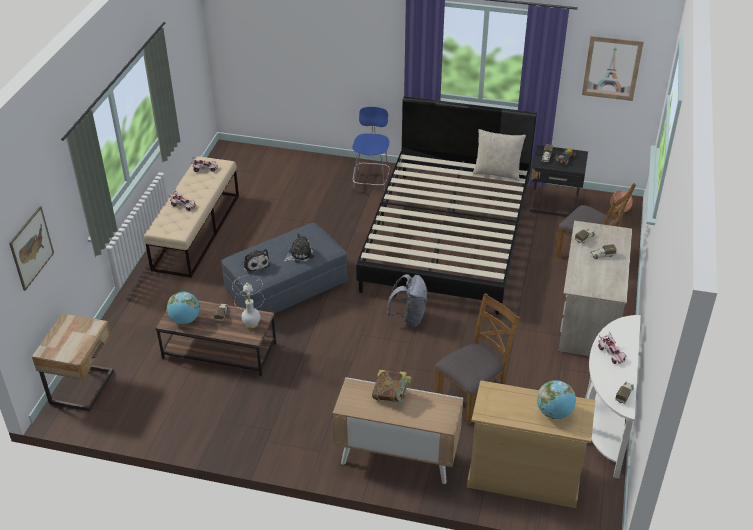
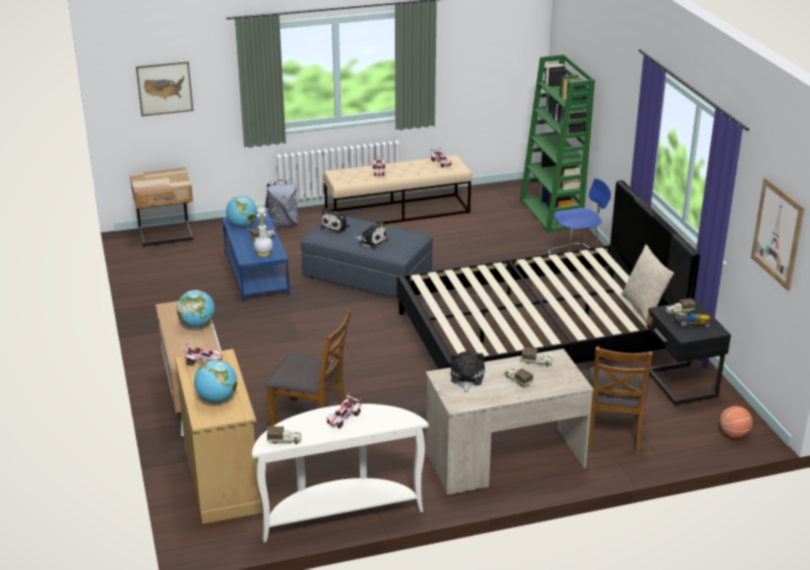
camera: 60 degrees right, 10 degrees down
(219, 351) = (256, 274): brown coffee table -> blue coffee table
(283, 159) = (551, 214): none -> green bookcase
(391, 396) = (197, 325): book -> globe
(409, 318) = (388, 350): grey backpack -> grey backpack (283, 224)
(489, 403) = (203, 361): none -> toy car
(585, 277) = (466, 378): none -> plush toy

